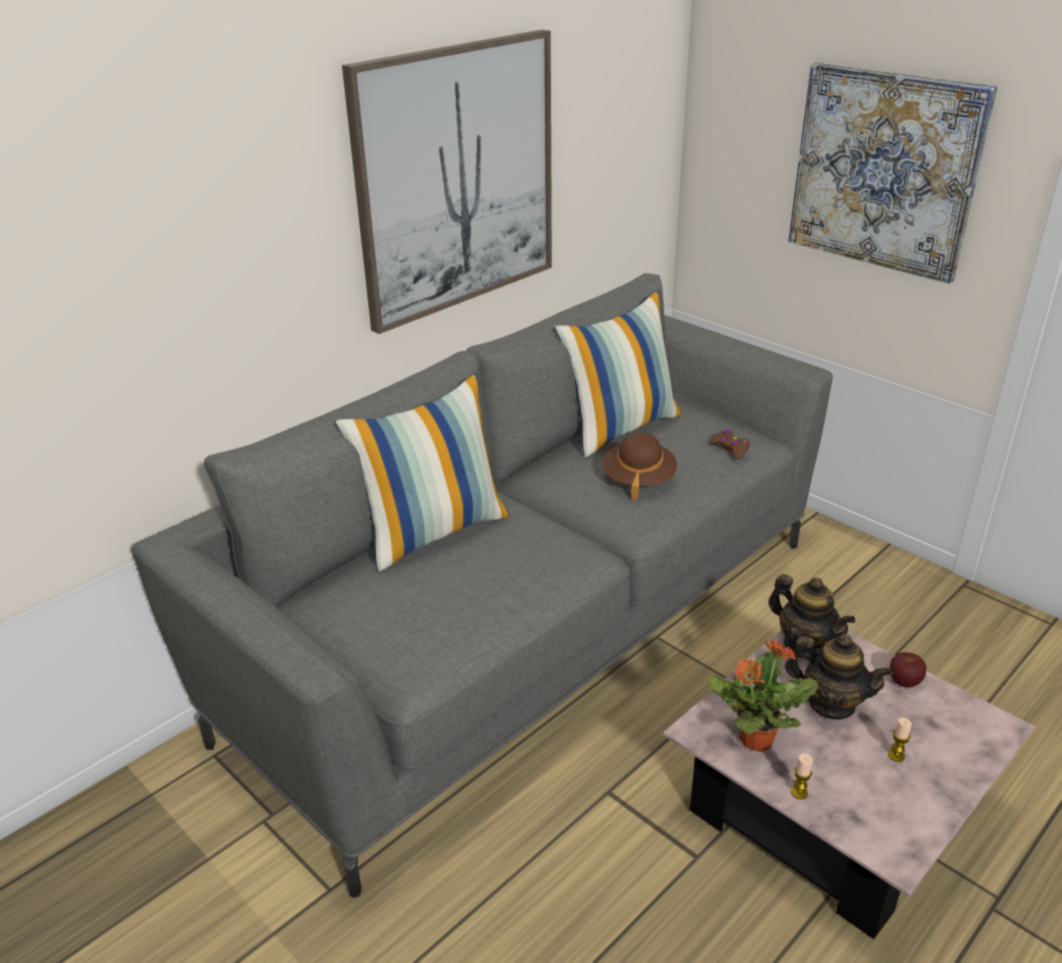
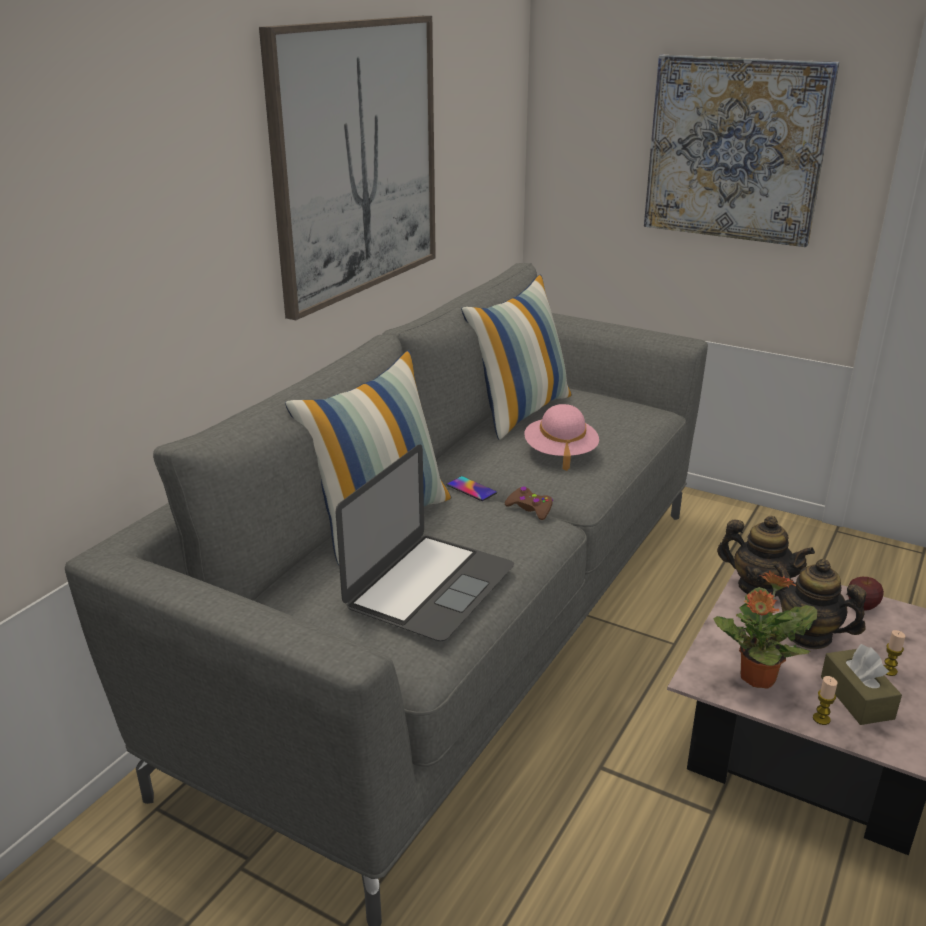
camera: 15 degrees left, 5 degrees down
(449, 604) = (430, 585): none -> laptop
(535, 508) = (471, 489): none -> phone
(638, 479) = (560, 453): brown hat -> pink hat
(730, 449) = (632, 419): brown game controller -> brown game controller (530, 508)
(831, 704) = (808, 635): teapot -> teapot turned 150 degrees counterclockwise
(847, 777) = (856, 698): none -> brown tissue box

